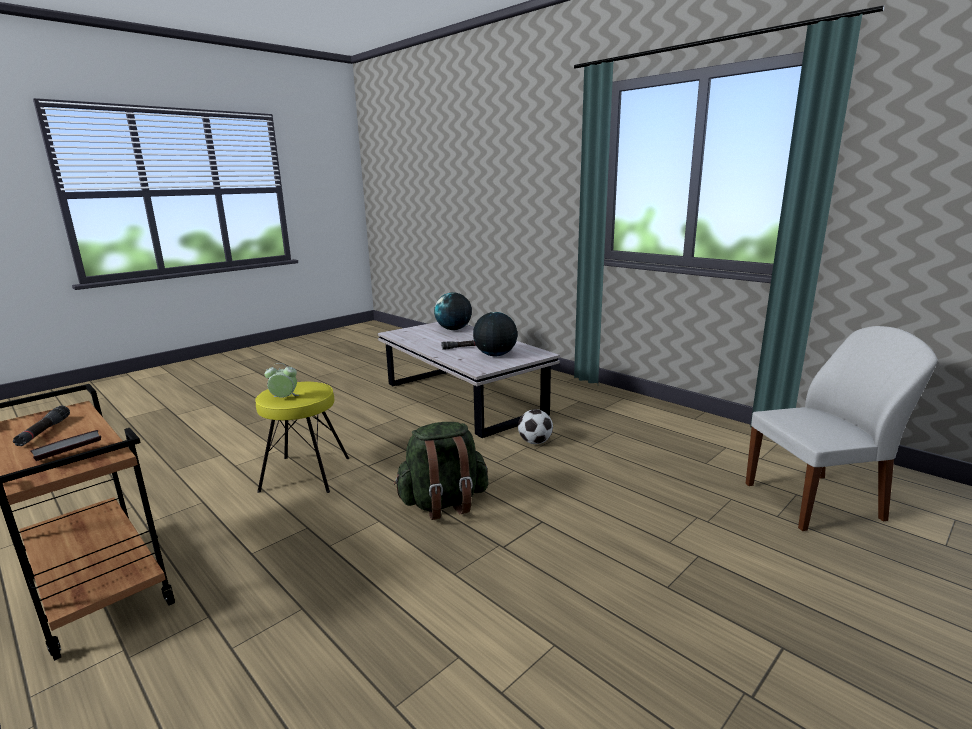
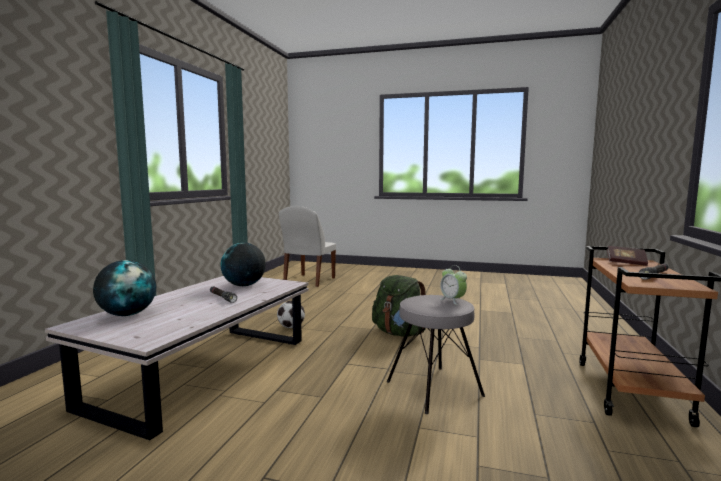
camera: 120 degrees left, 10 degrees down
(305, 474) = (434, 388): yellow stool -> grey stool
(816, 501) = (308, 281): white chair -> white chair turned 120 degrees counterclockwise

